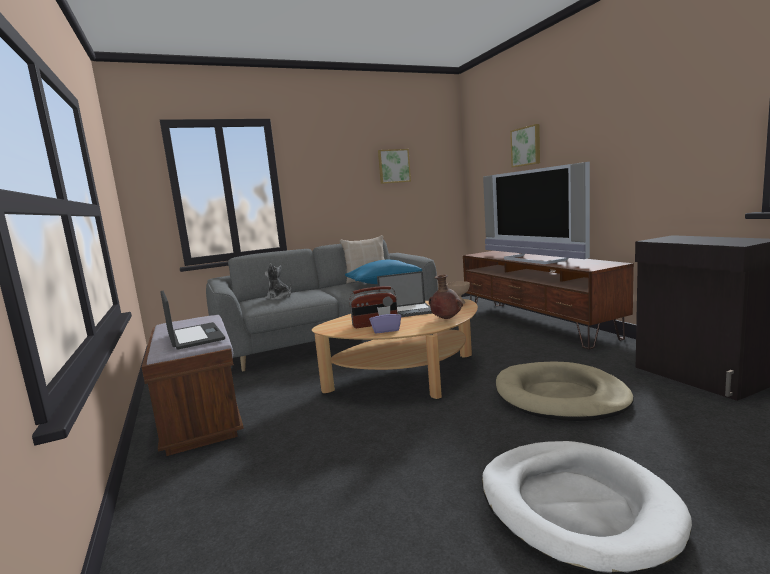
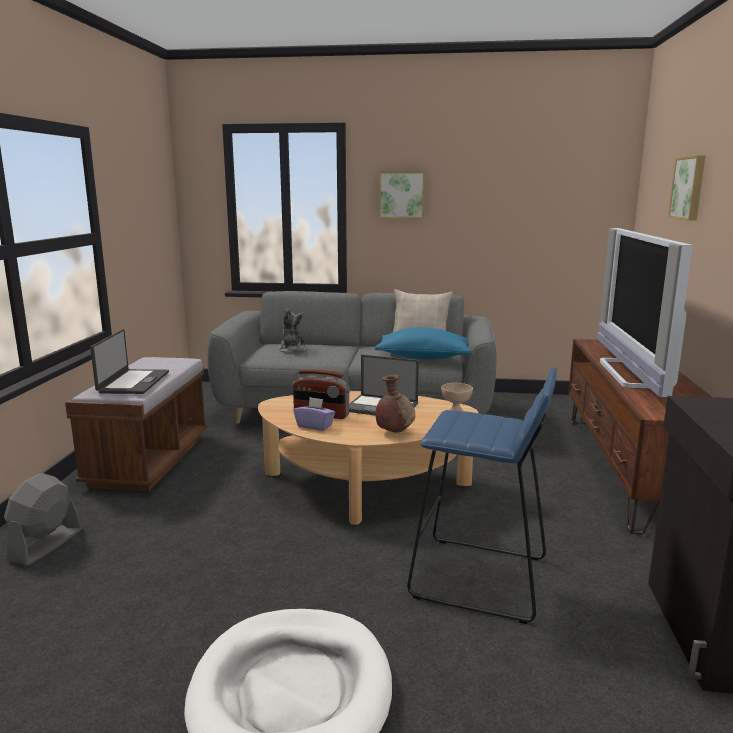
camera: 30 degrees right, 5 degrees up
(194, 513) = (46, 544): none -> grey fan
(393, 166) = (512, 191): picture -> picture (402, 194)
(560, 396) = (480, 578): beige dog bed -> blue stool

